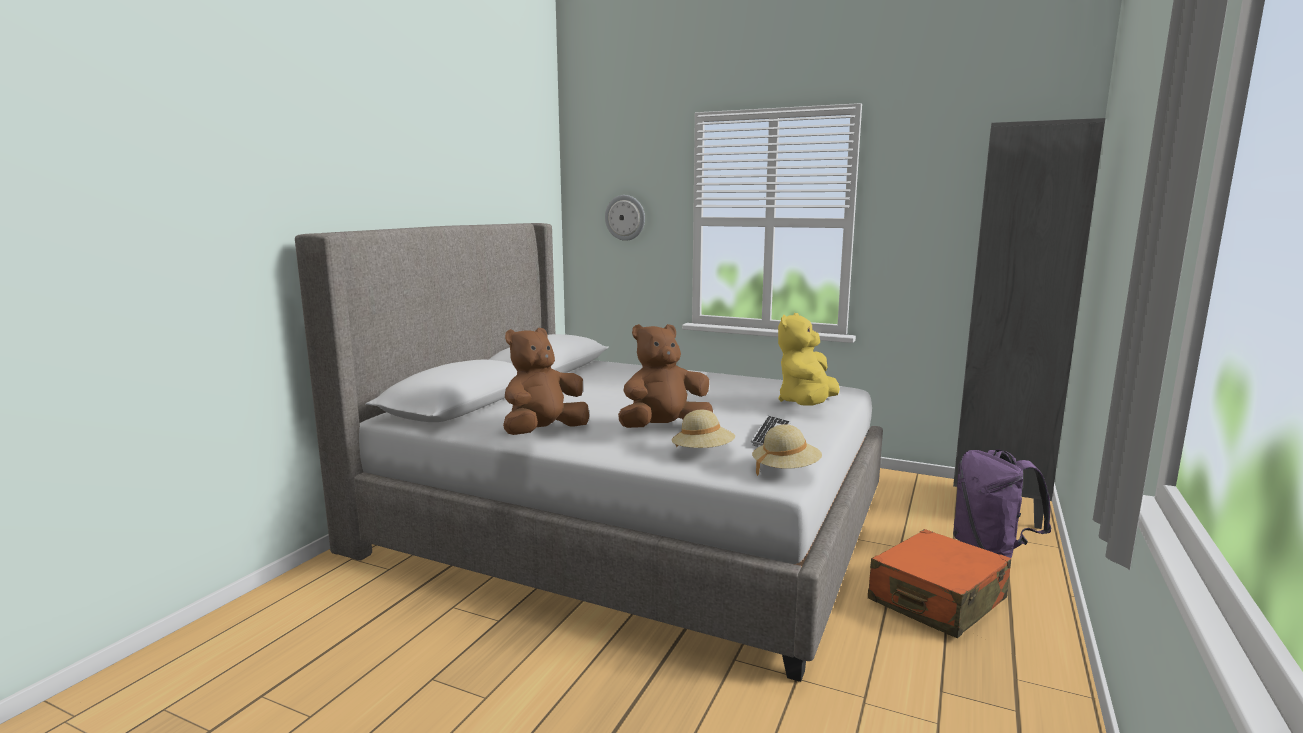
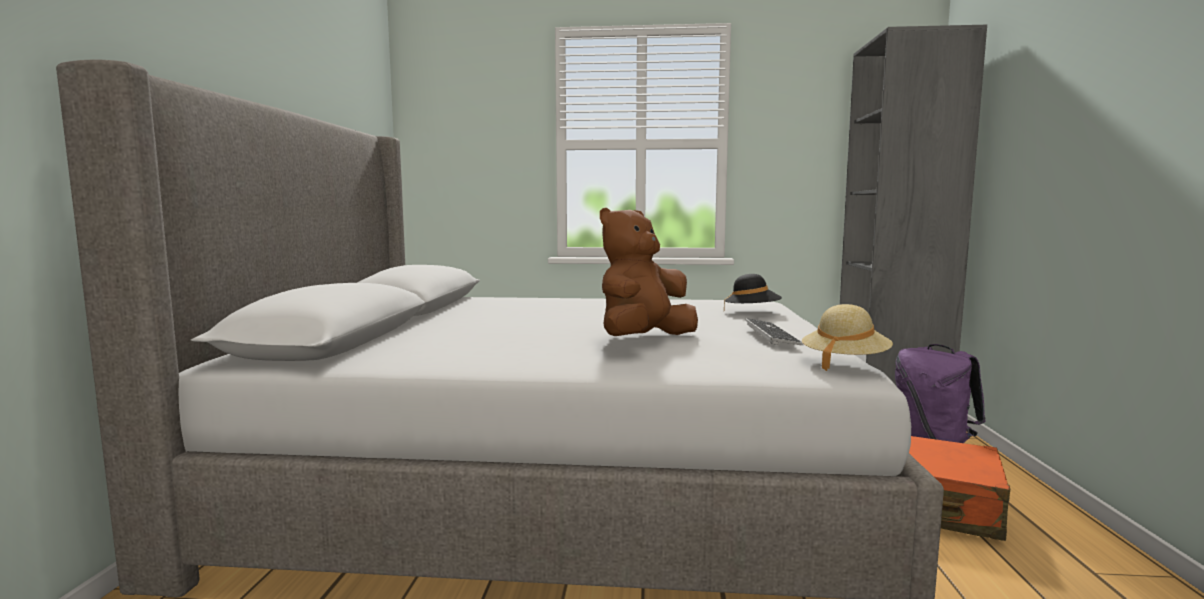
camera: 20 degrees left, 5 degrees down
(544, 432) = (491, 357): brown plush toy -> none
(625, 217) = (475, 142): wall clock -> none
(703, 453) = (726, 357): beige hat -> none
(807, 404) = (752, 313): yellow plush toy -> black hat

